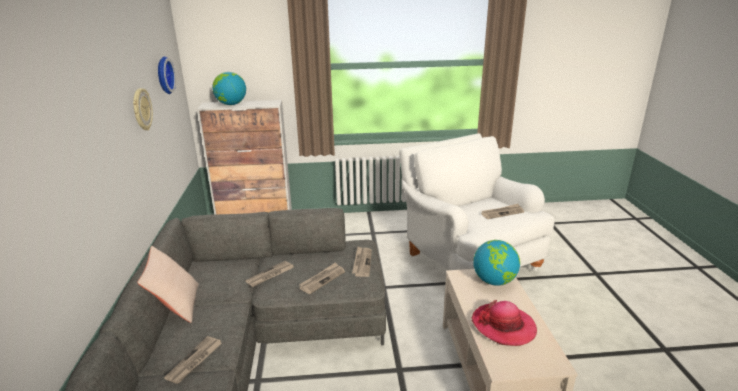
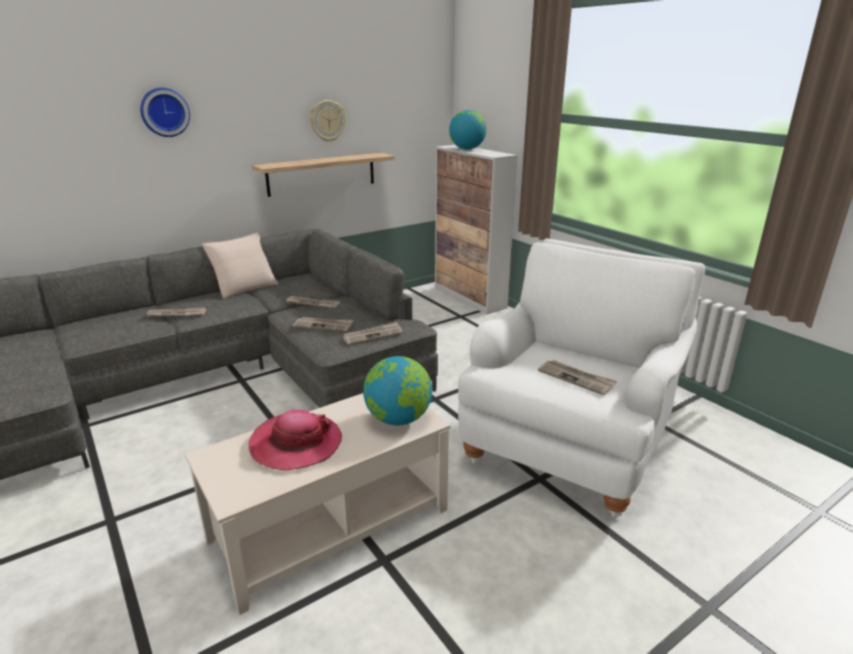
camera: 60 degrees right, 0 degrees up
(149, 164) = (322, 174): none -> shelf
(163, 75) = (394, 100): wall clock -> wall clock (164, 112)

